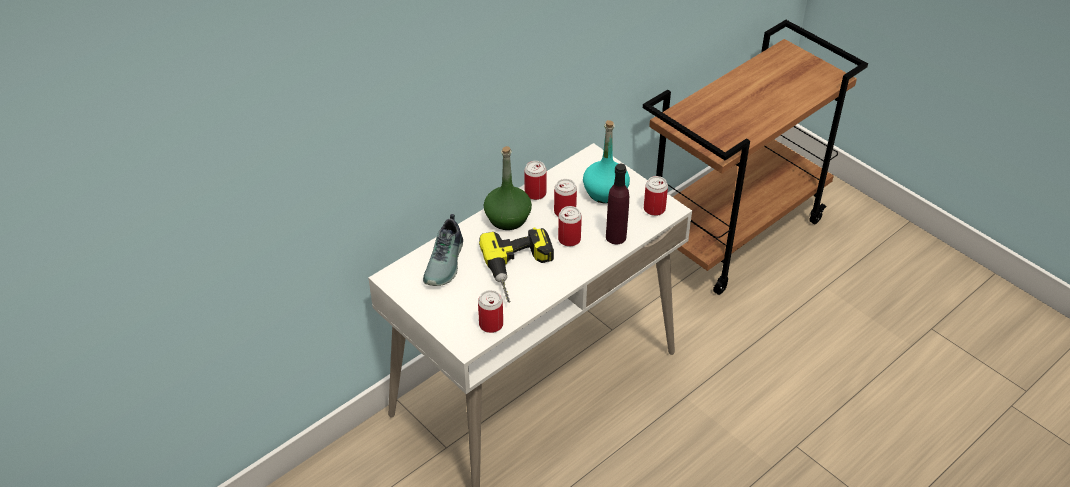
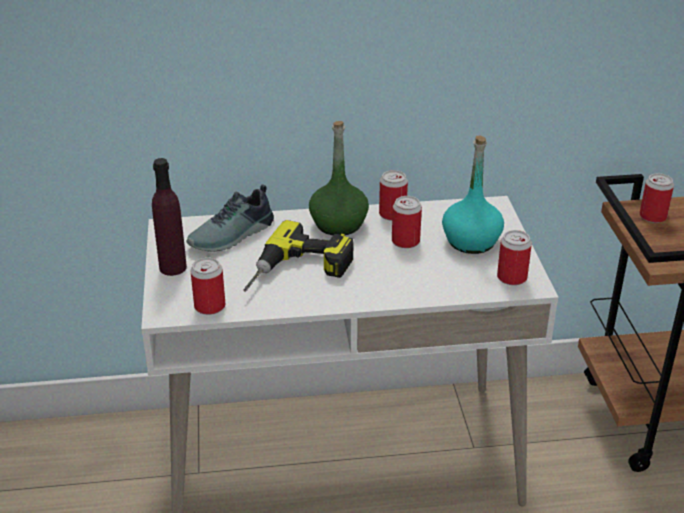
camera: 35 degrees right, 10 degrees down
(569, 239) = (381, 267): can -> can (652, 217)
(616, 237) = (436, 285): purple bottle -> purple bottle (173, 267)

